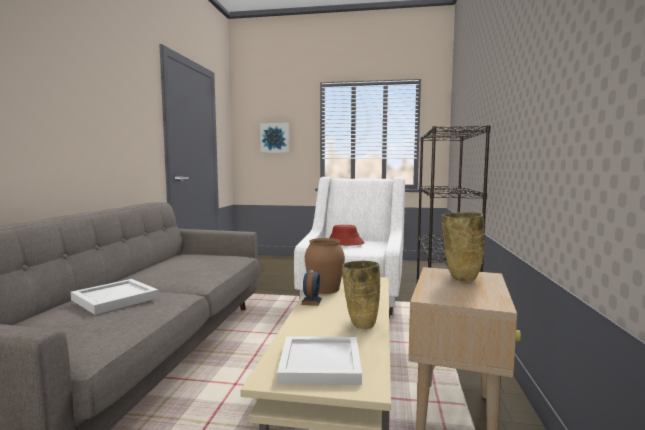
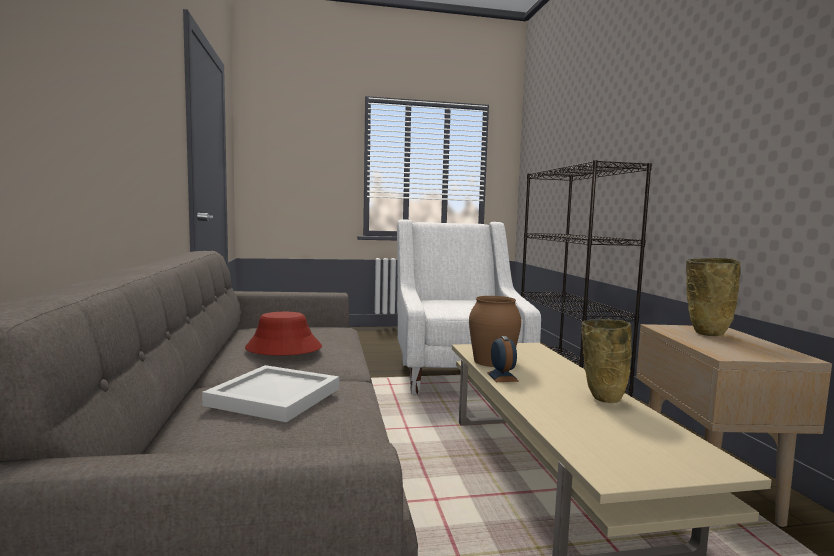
camera: 20 degrees left, 0 degrees up
(275, 138) = (301, 166): picture -> none
(319, 364) = (634, 449): white tray -> none
(344, 243) = (455, 304): red hat -> red hat (283, 348)

